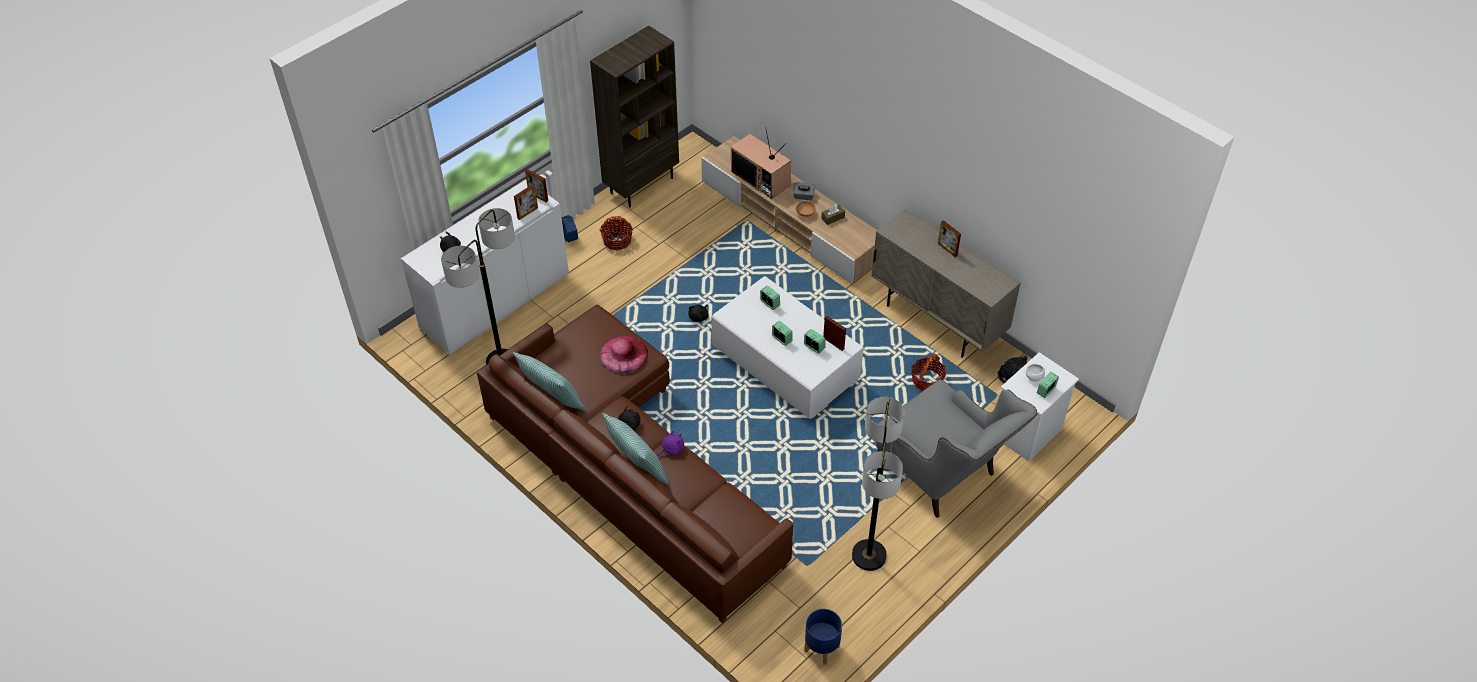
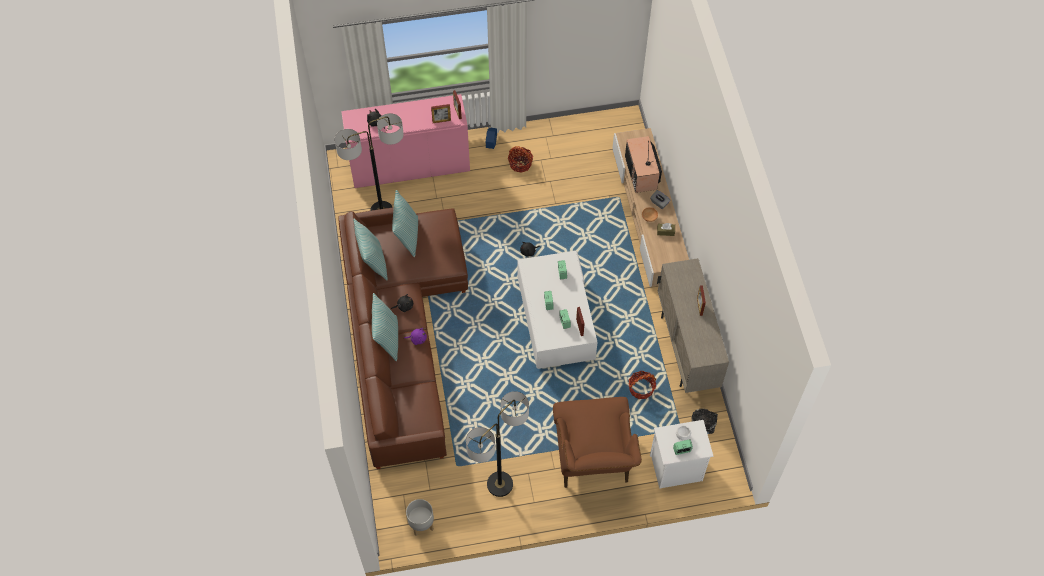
camera: 35 degrees right, 10 degrees up
(495, 302) = (410, 165): white cabinet -> pink cabinet
(570, 355) = (407, 236): none -> pillow
(624, 354) = (439, 255): pink hat -> none
(641, 185) = (569, 129): brown bookcase -> none
(821, 649) = (421, 524): blue planter -> grey planter
(943, 476) = (593, 462): grey armchair -> brown armchair

